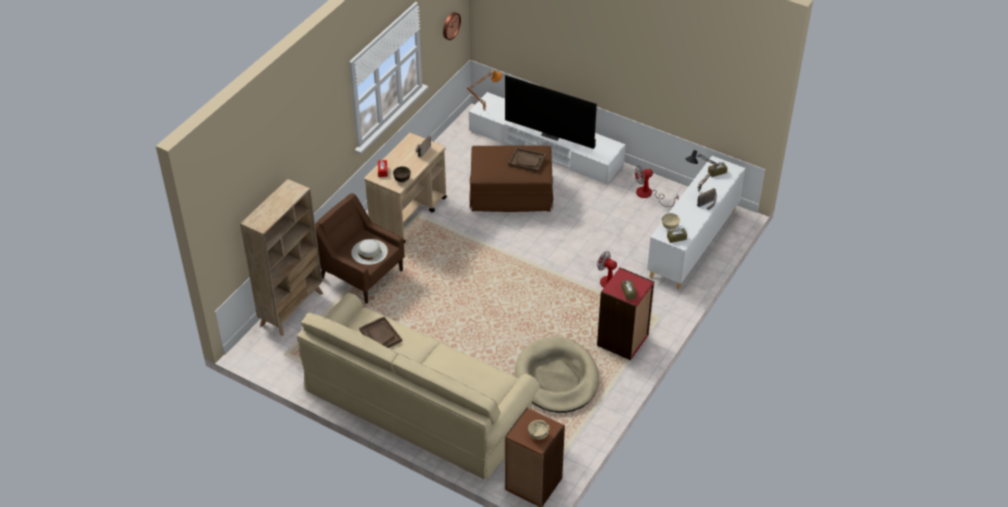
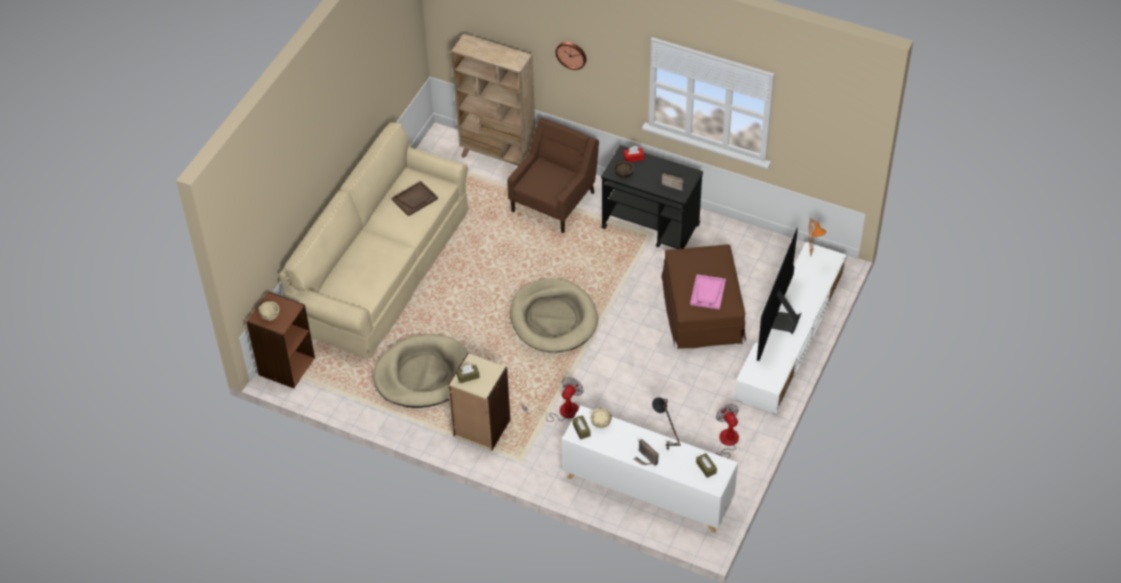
camera: 85 degrees right, 5 degrees up
(369, 252) = (546, 183): white hat -> none
(408, 213) = (651, 226): beige cart -> black cart
(450, 25) = (831, 147): wall clock -> wall clock (571, 54)
(504, 284) = (553, 319): none -> beige dog bed
(527, 160) = (708, 293): brown tray -> pink tray
(623, 341) = (481, 429): red bookcase -> beige bookcase

